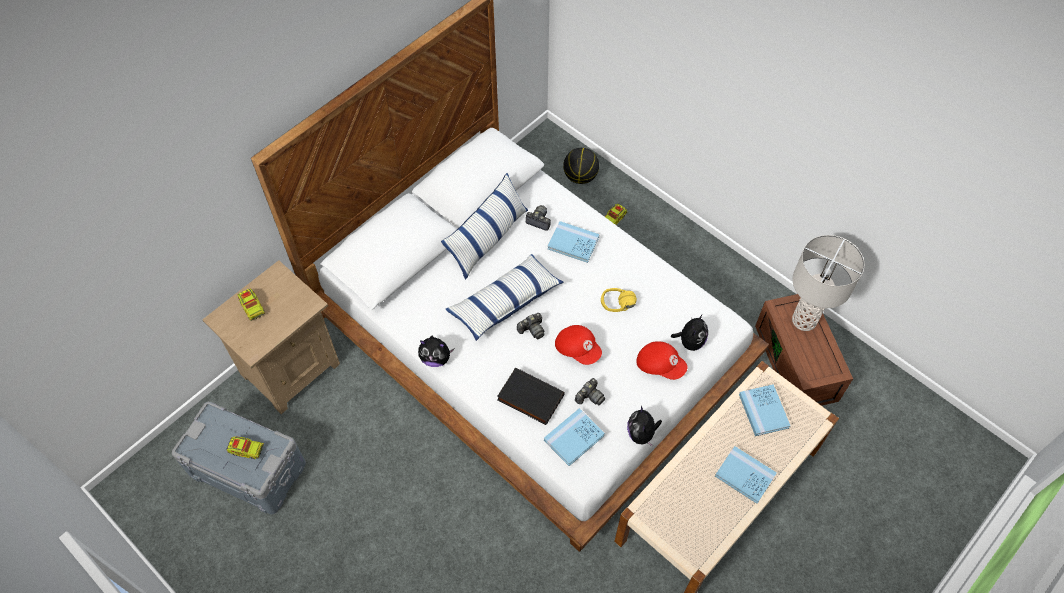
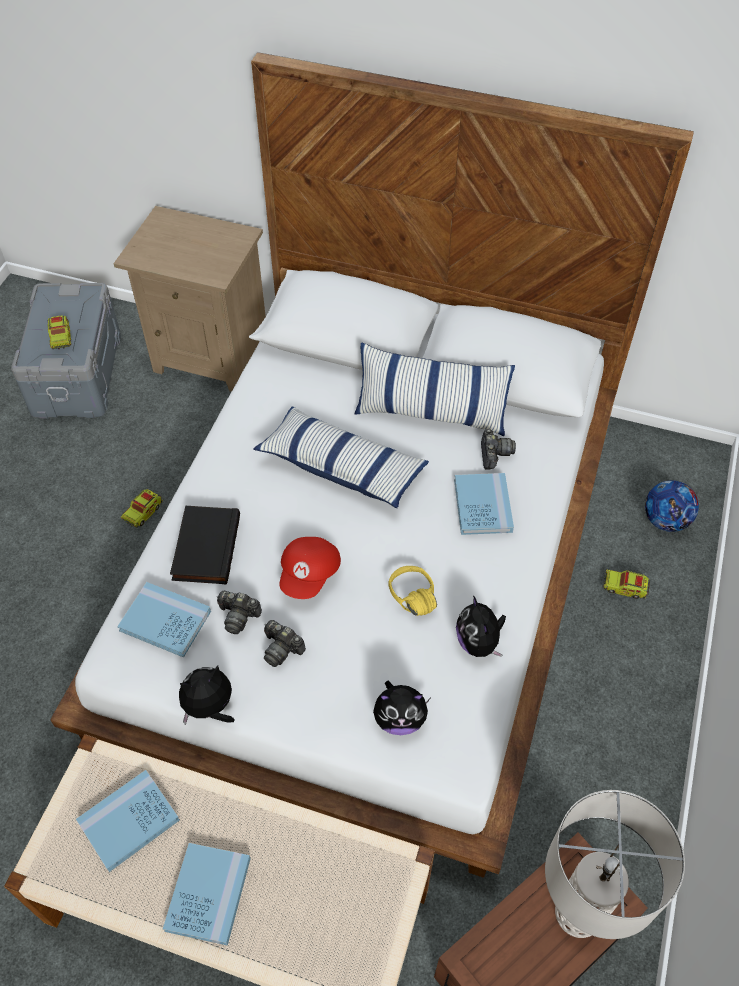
camera: 65 degrees right, 5 degrees down
(252, 307) = (189, 234): toy truck -> toy truck (143, 512)
(436, 358) = (223, 431): plush toy -> plush toy (478, 642)
(532, 330) = (313, 511): camera -> camera (281, 648)
(580, 177) = (665, 520): basketball -> football
(660, 365) = (337, 691): red cap -> none
(763, 411) = (339, 885): blue book -> blue book (129, 821)

